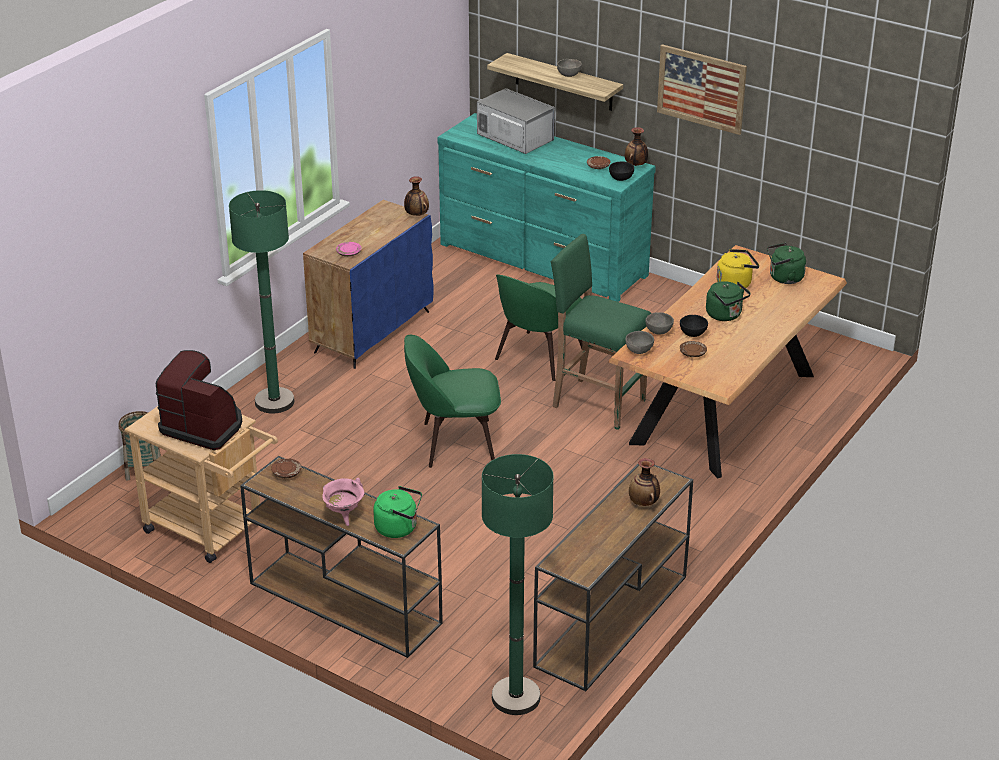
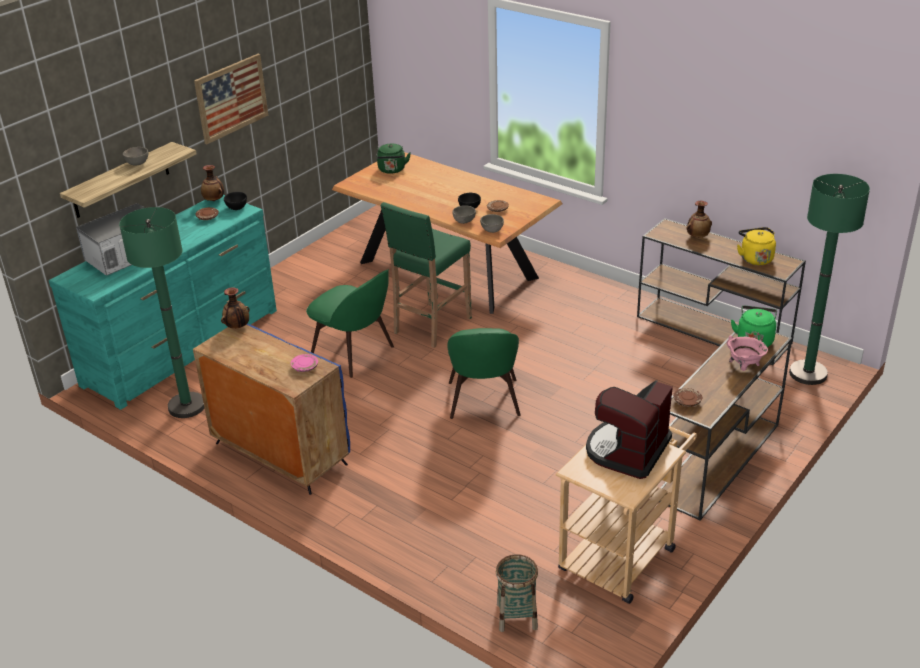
camera: 85 degrees left, 0 degrees up
(274, 402) = (399, 519): green floor lamp -> green floor lamp (187, 406)
(725, 315) = (443, 194): green kettle -> none
(735, 283) = (396, 188): yellow kettle -> yellow kettle (755, 258)

